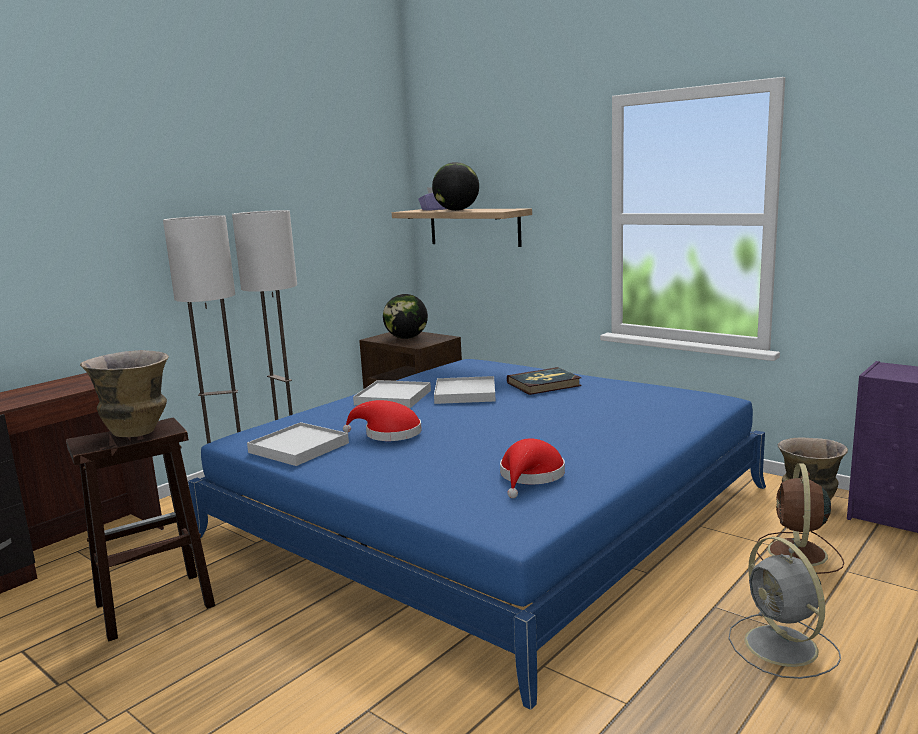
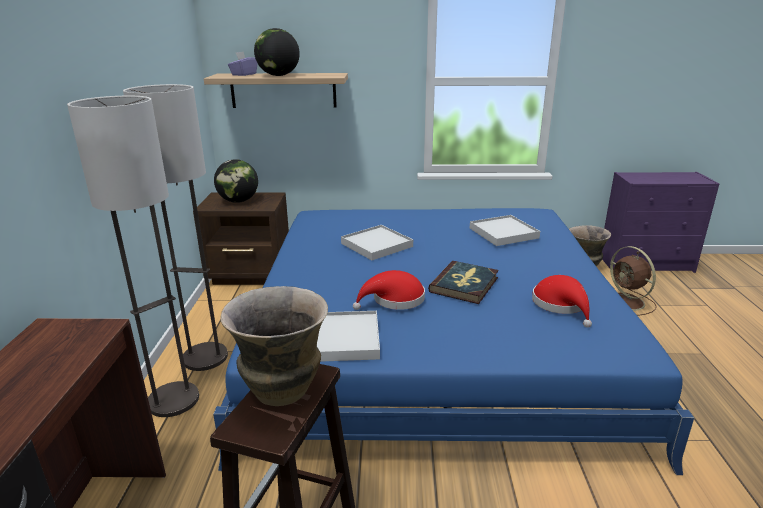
camera: 40 degrees left, 10 degrees up
(393, 398) = (325, 263): white tray -> white tray (503, 233)
(544, 384) = (417, 223): book -> book (464, 285)
(783, 647) = (707, 364): grey fan -> none

